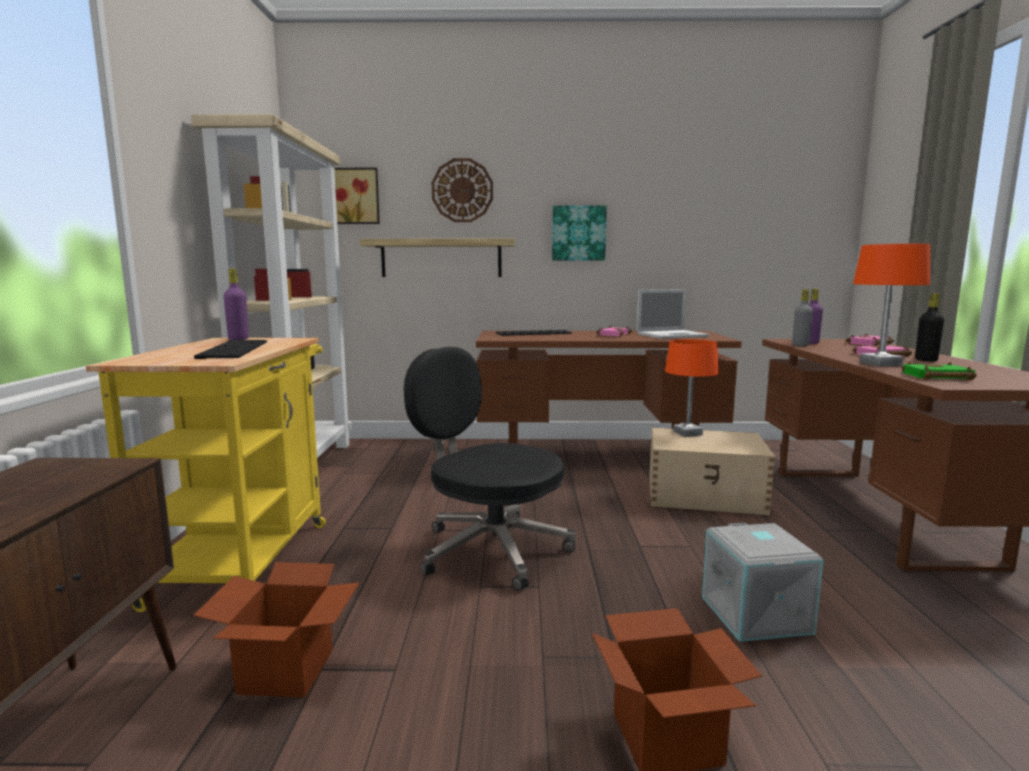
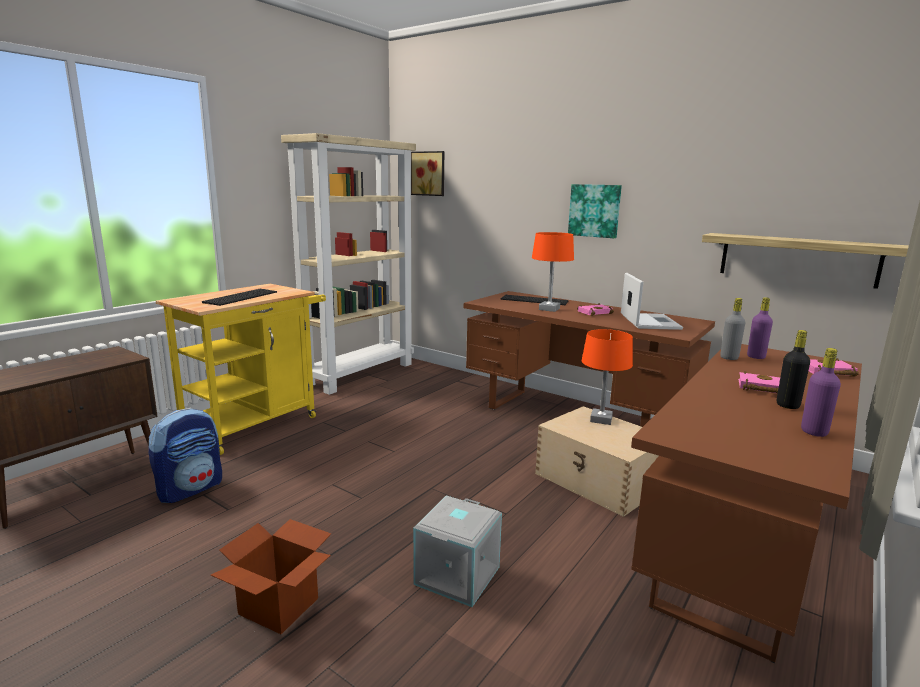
camera: 35 degrees right, 5 degrees up
(238, 339) = (273, 287): purple bottle -> purple bottle (814, 432)
(286, 671) = (191, 489): cardboard box -> backpack
(441, 258) = (484, 226): shelf -> shelf (797, 259)
(462, 190) = (502, 169): wall clock -> none
(490, 550) = (374, 464): black office chair -> none
(673, 335) = (649, 321): laptop -> laptop turned 105 degrees counterclockwise
(881, 364) = (709, 397): orange table lamp -> orange table lamp (549, 309)
(936, 377) = (693, 424): green book -> none

